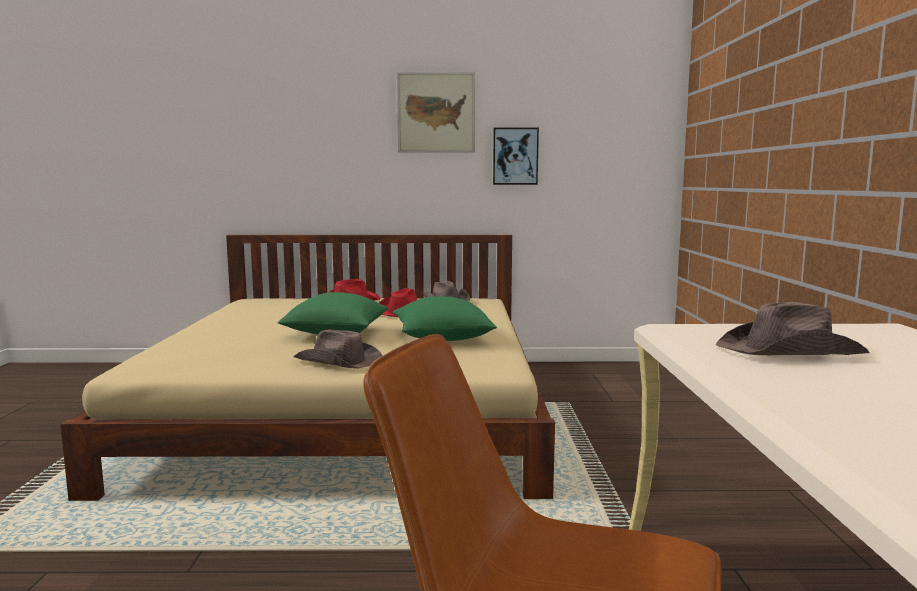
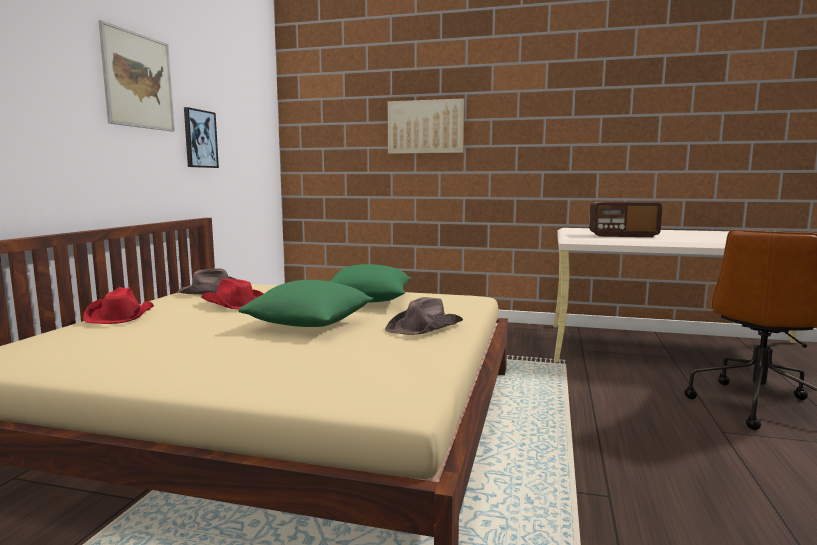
camera: 75 degrees left, 0 degrees up
(777, 114) = (425, 127): none -> picture
(791, 351) = (623, 235): brown hat -> radio

